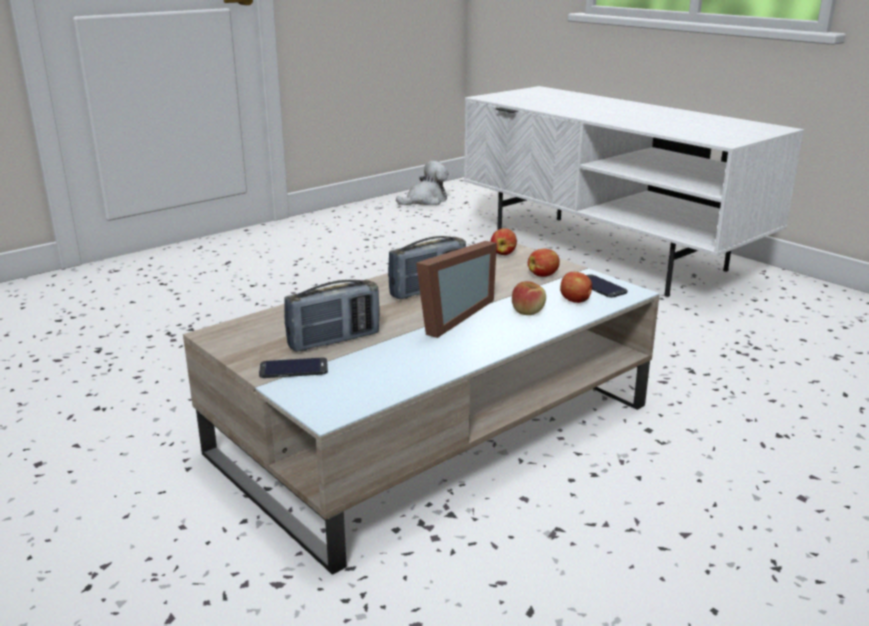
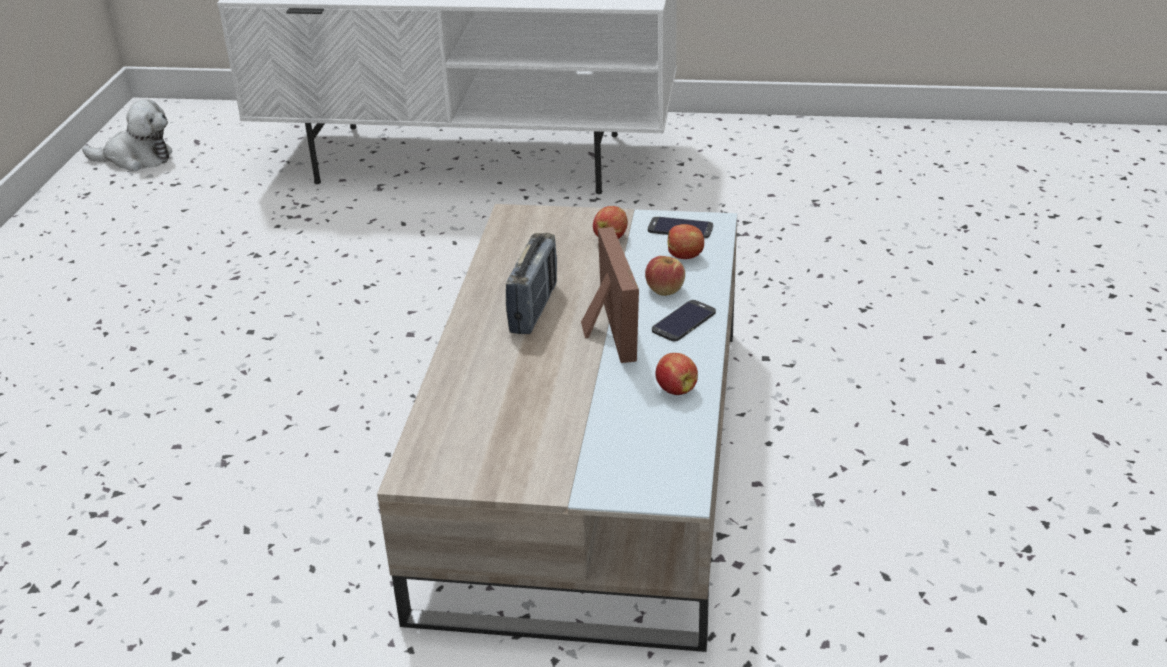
camera: 40 degrees left, 10 degrees up
(293, 369) = (569, 467): phone -> phone (684, 321)
(334, 340) = (549, 415): radio -> none
(425, 201) = (136, 159): plush toy -> plush toy turned 75 degrees clockwise
(503, 253) = (529, 225): apple -> apple (675, 389)

